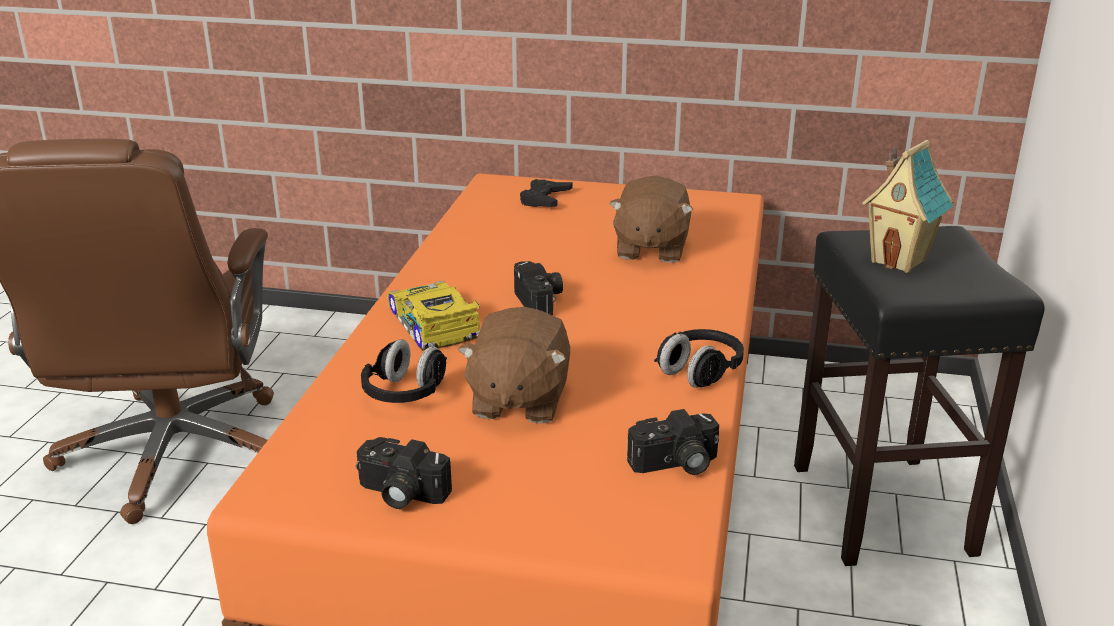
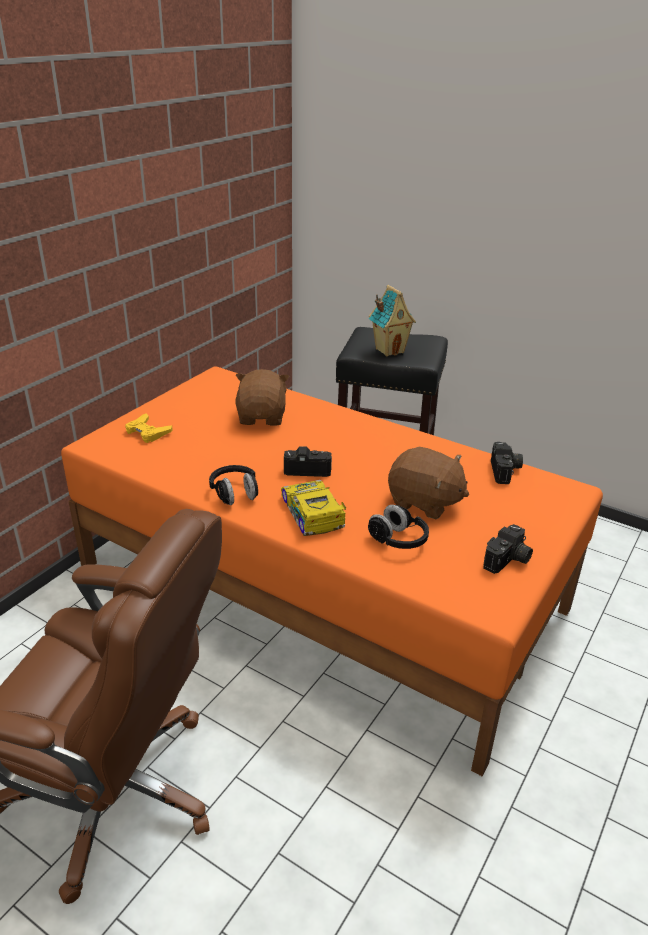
camera: 70 degrees left, 5 degrees up
(433, 325) = (312, 514): toy car -> toy car turned 75 degrees clockwise
(545, 199) = (147, 432): black game controller -> yellow game controller
(650, 249) = (262, 417): brown plush toy -> brown plush toy turned 120 degrees counterclockwise
(700, 372) = (420, 442): black headphones -> black headphones (234, 493)

